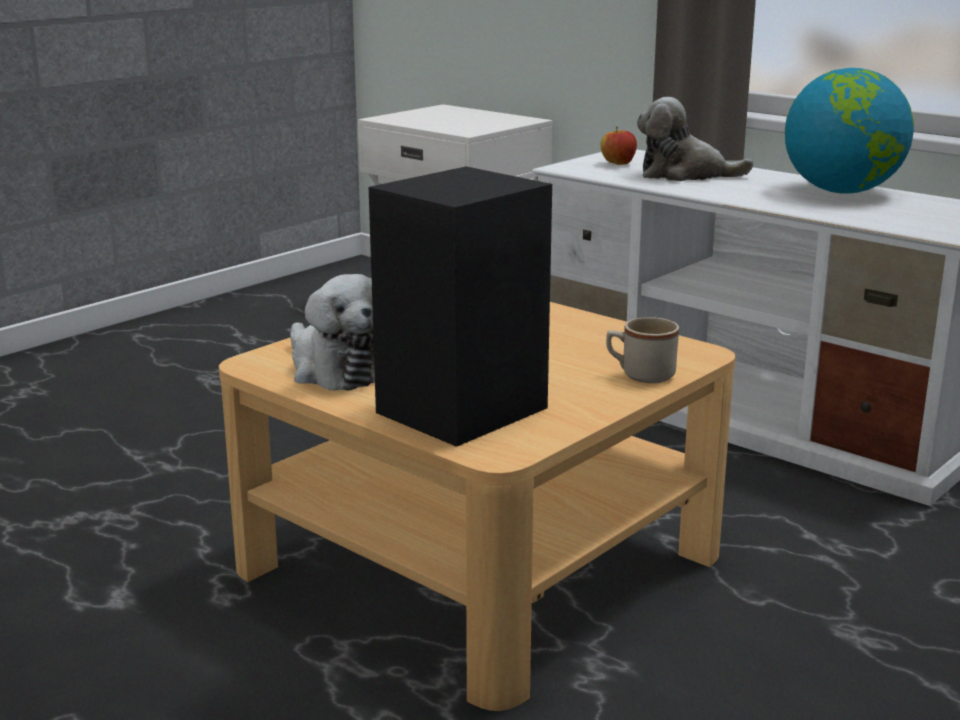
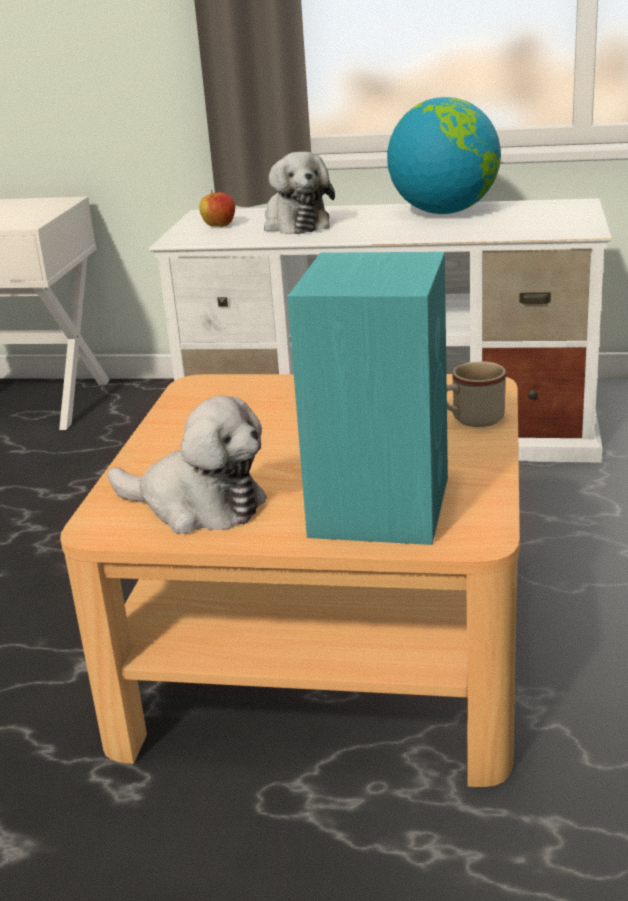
camera: 30 degrees left, 5 degrees up
(465, 409) = (381, 504): black speaker -> turquoise speaker
(684, 175) = (295, 224): plush toy -> plush toy turned 90 degrees counterclockwise

